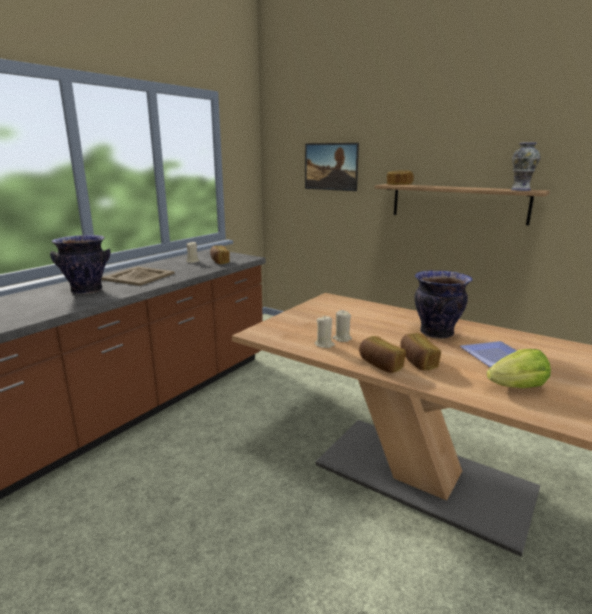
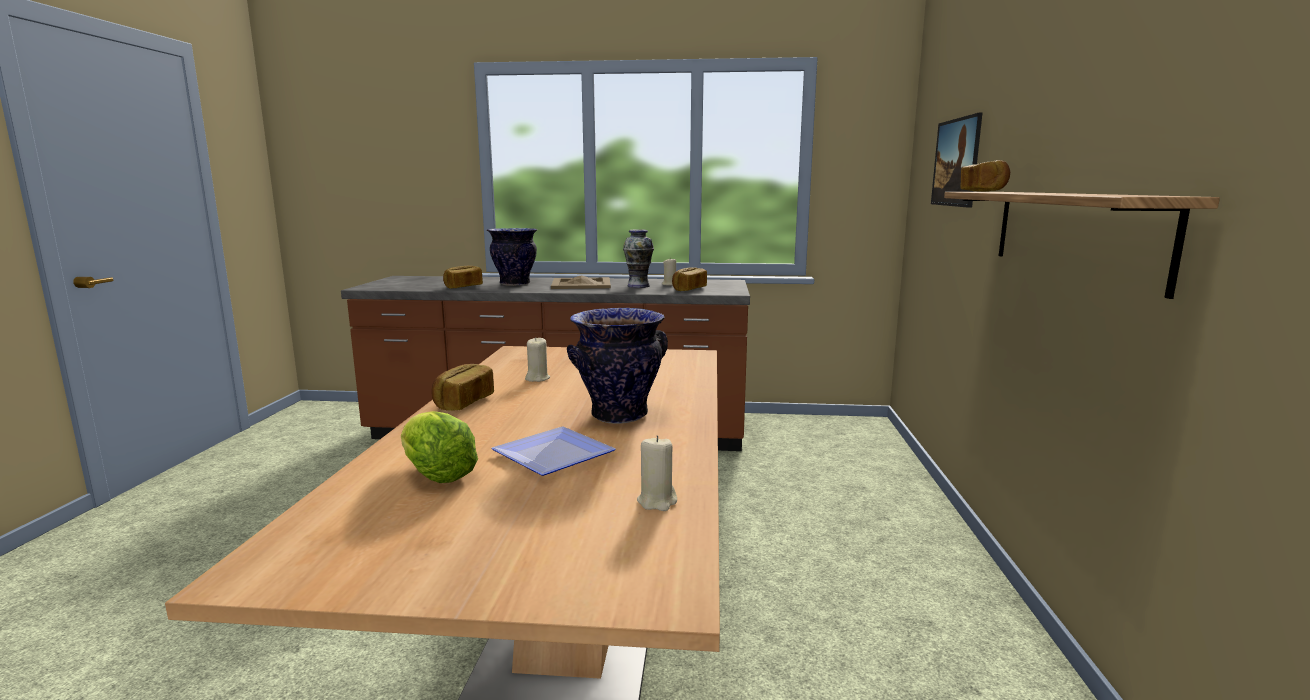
camera: 60 degrees right, 5 degrees down
(324, 344) = (509, 375): beige candle -> beige candle (657, 501)
(417, 362) = (489, 416): bread -> bread (463, 287)
(520, 190) = (1120, 194): vase -> vase (638, 286)

